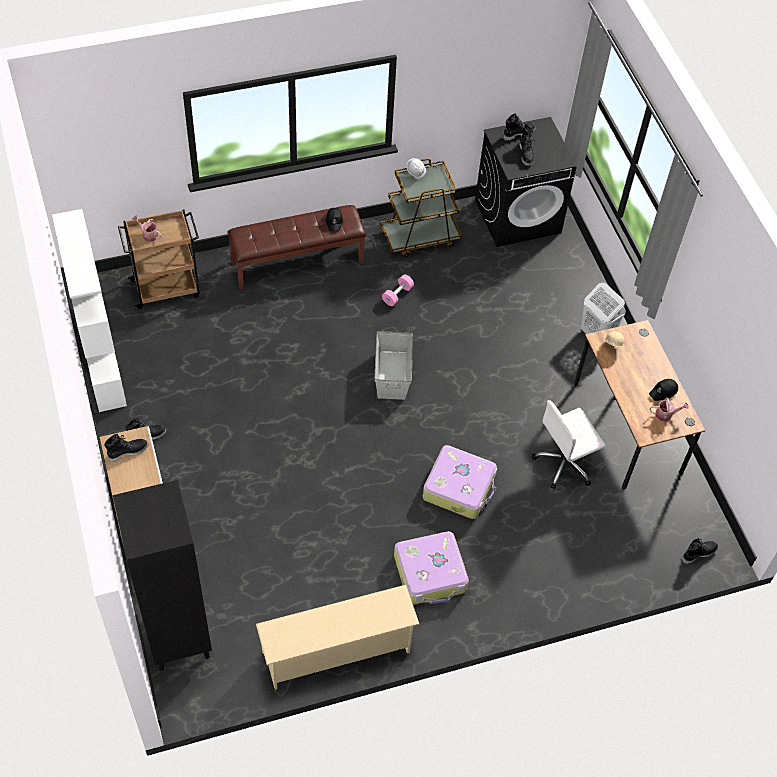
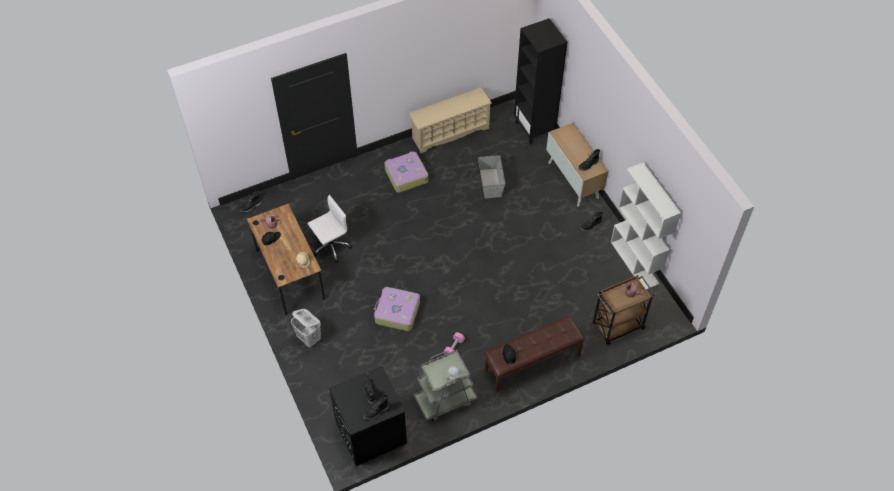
camera: 175 degrees right, 0 degrees up
(392, 375) = (447, 287): grey storage box -> grey storage box (491, 183)
(420, 237) = (445, 400): brown cart -> grey cart
(459, 487) = (394, 223): suitcase -> suitcase (397, 312)

